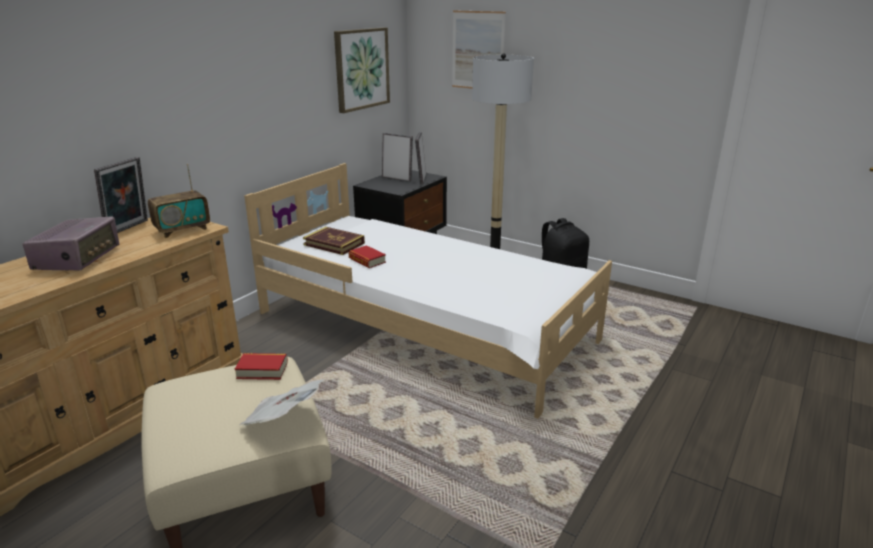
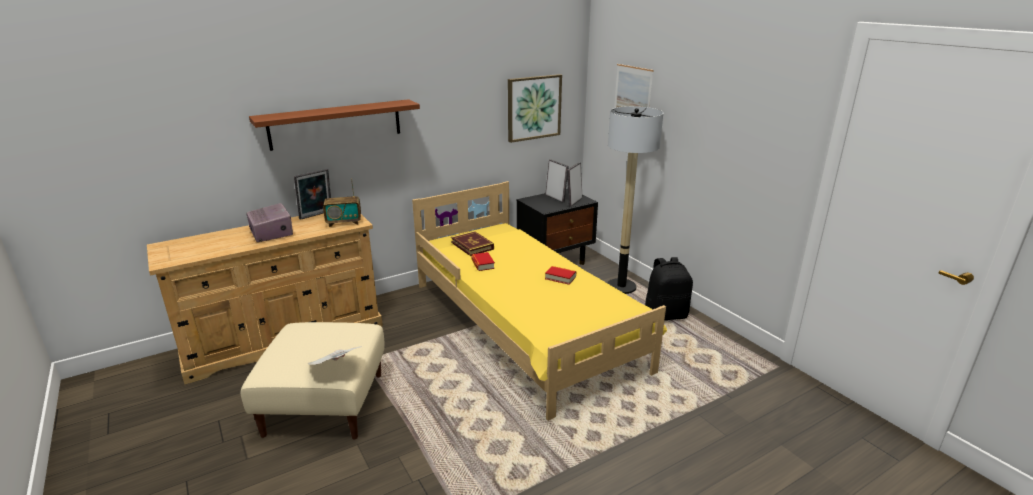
camera: 25 degrees right, 0 degrees up
(78, 259) = (271, 232): radio -> radio turned 60 degrees counterclockwise
(137, 91) = (336, 124): none -> brown shelf
(262, 370) = (352, 330): book -> book (560, 278)
(426, 326) = (525, 325): white bed -> yellow bed

